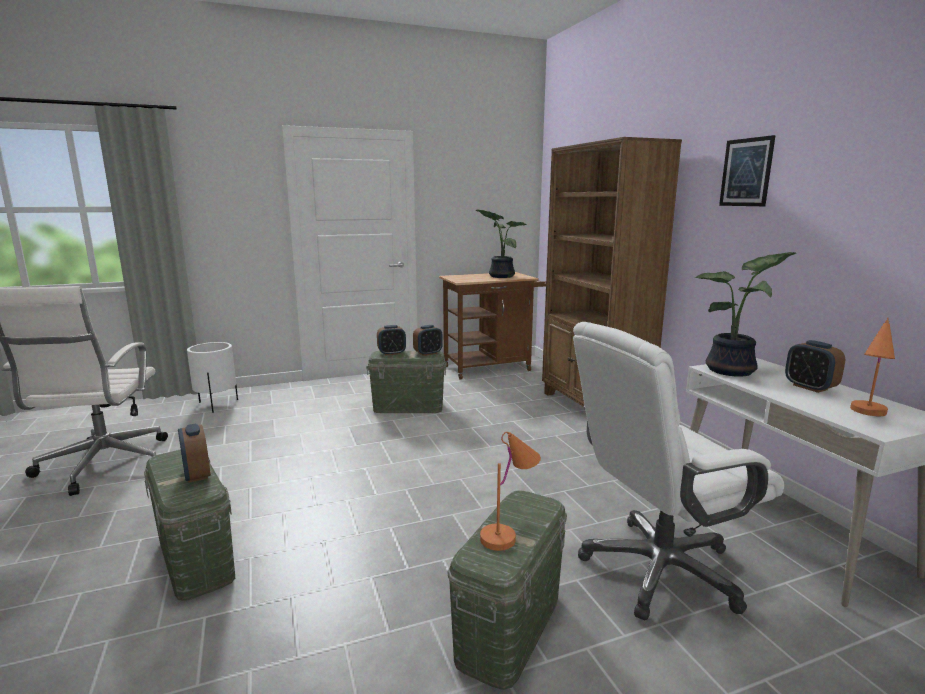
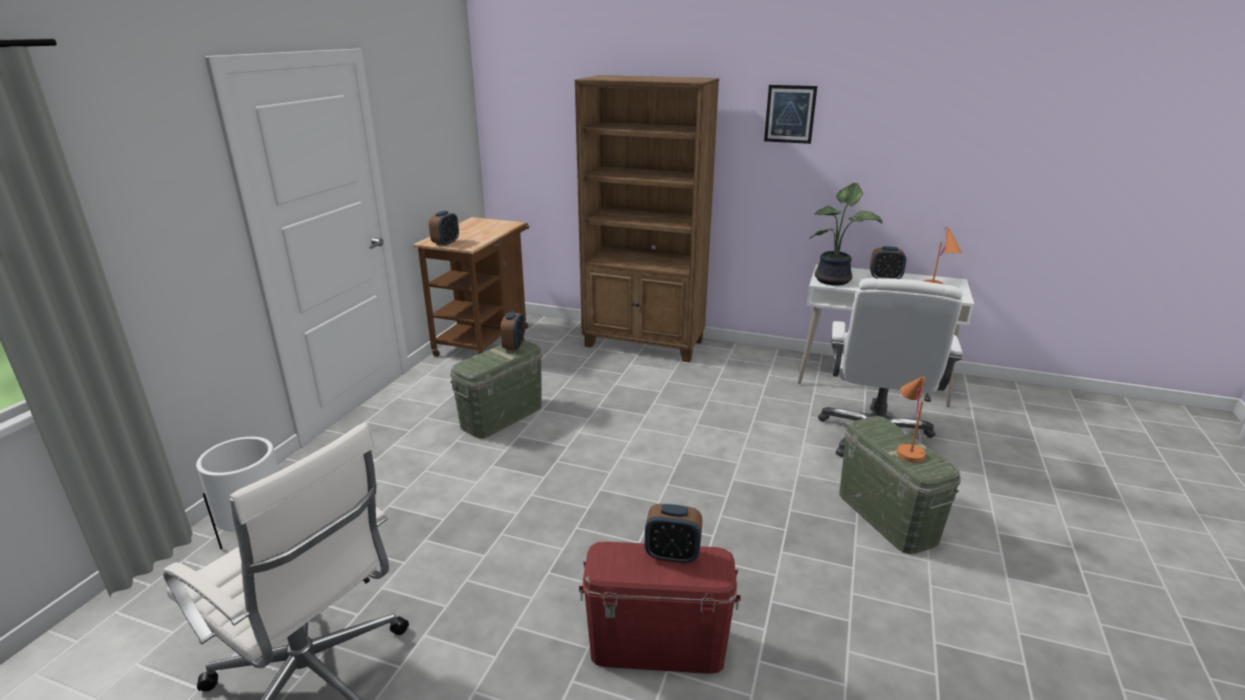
camera: 50 degrees left, 10 degrees up
(196, 559) = (657, 645): green storage box -> red storage box
(391, 353) = (479, 361): alarm clock -> alarm clock (446, 243)
(500, 276) = (481, 228): potted plant -> none

